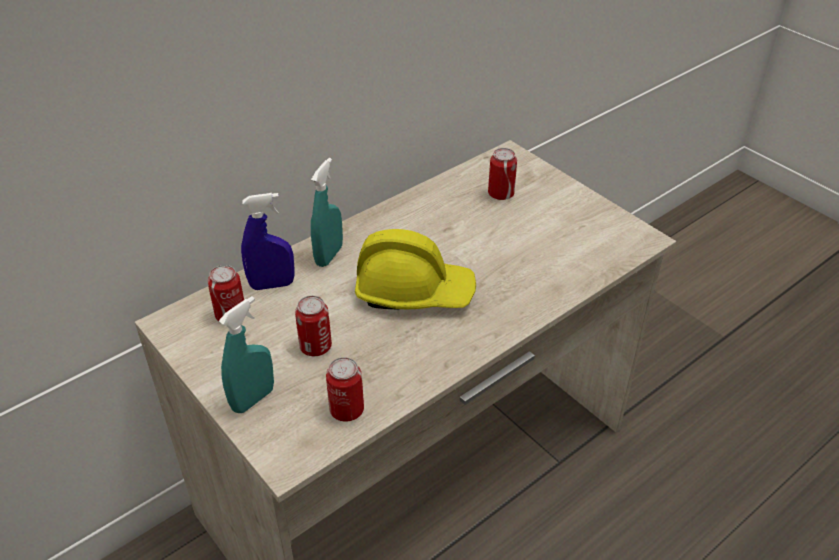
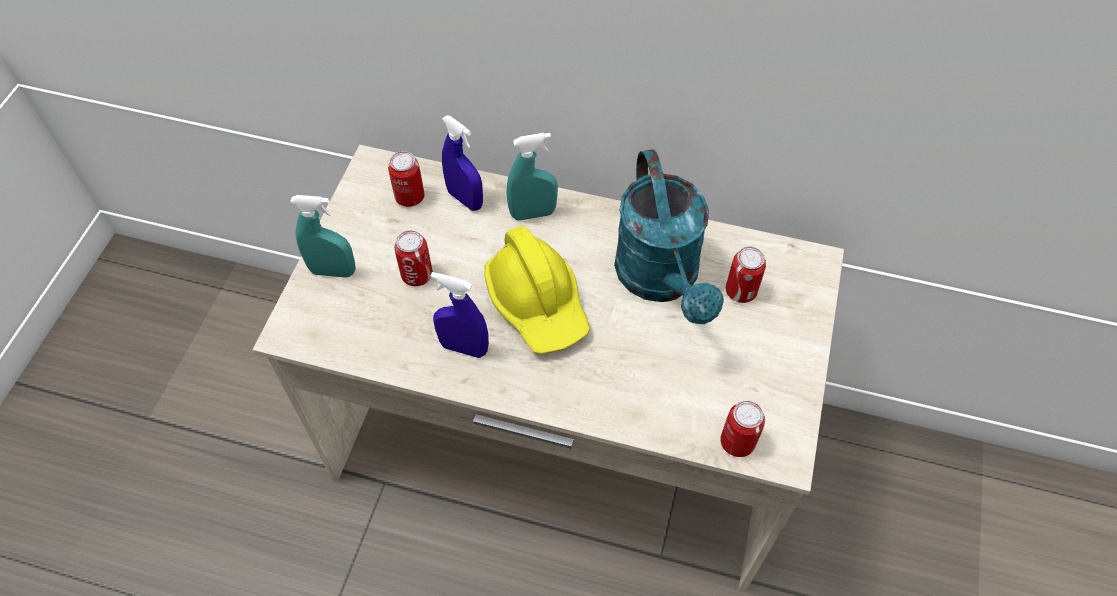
camera: 55 degrees right, 15 degrees up
(346, 410) = (364, 339): can -> can (737, 442)
(415, 351) = (464, 348): none -> blue spray bottle
(457, 223) = (662, 280): none -> turquoise watering can

